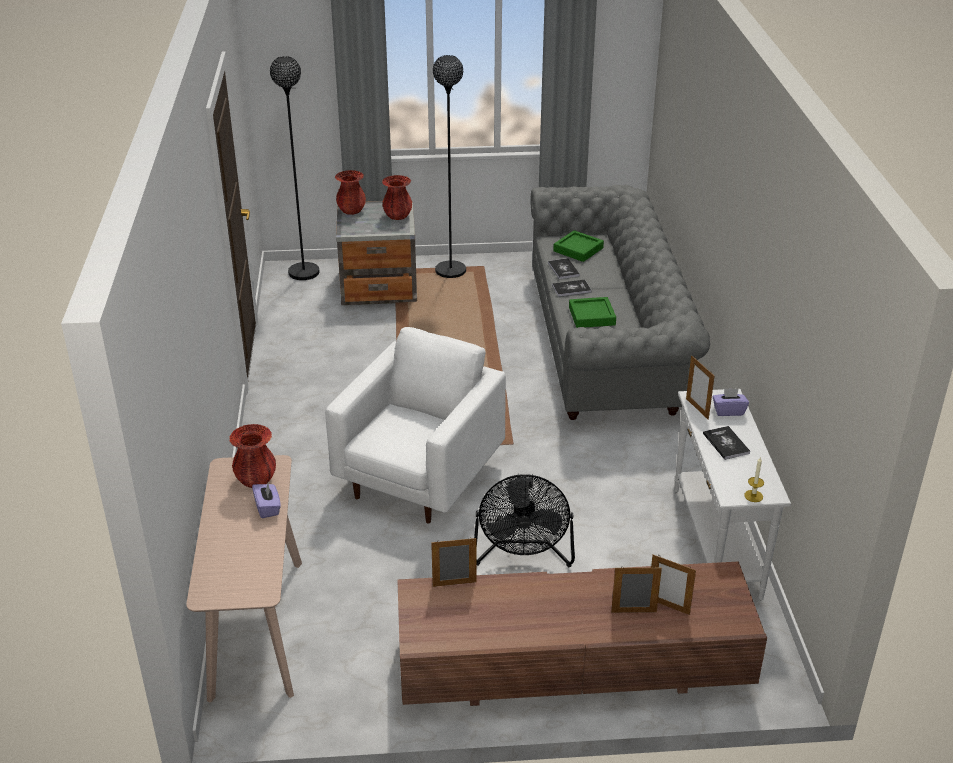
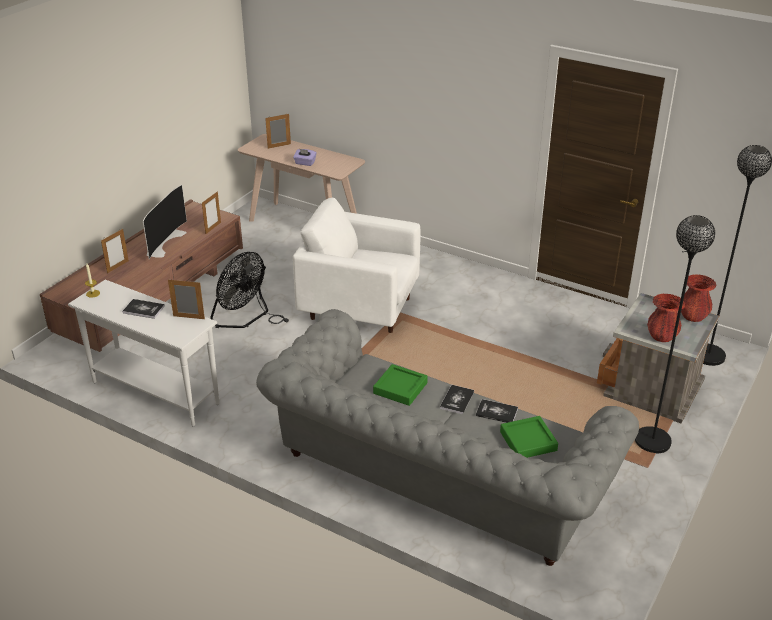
camera: 125 degrees right, 0 degrees up
(256, 480) = (332, 166): red vase -> none
(420, 478) = (360, 308): white armchair -> white armchair turned 135 degrees clockwise
(535, 608) = (164, 242): none -> television
(668, 606) = (104, 278): picture frame -> picture frame (279, 146)
(728, 411) = (168, 328): purple tissue box -> none

